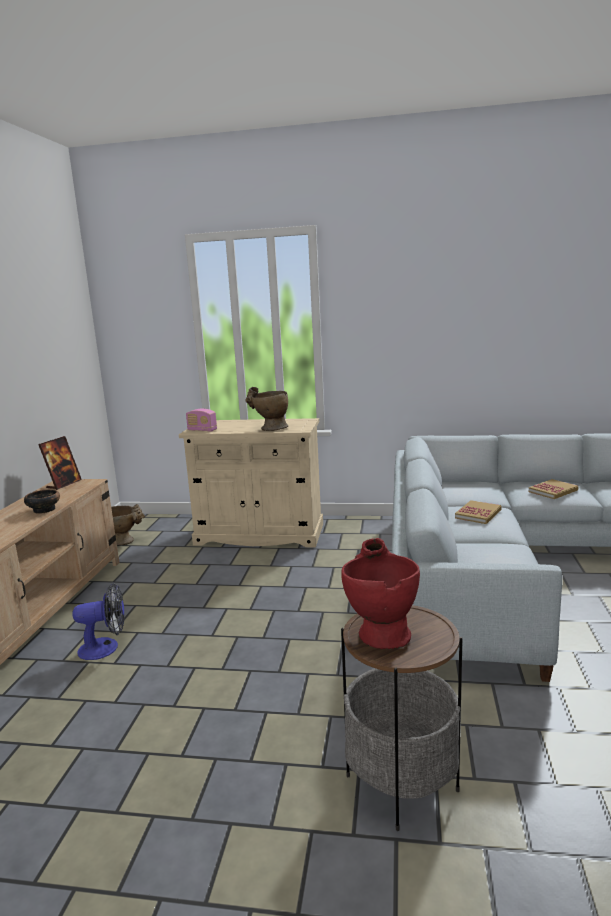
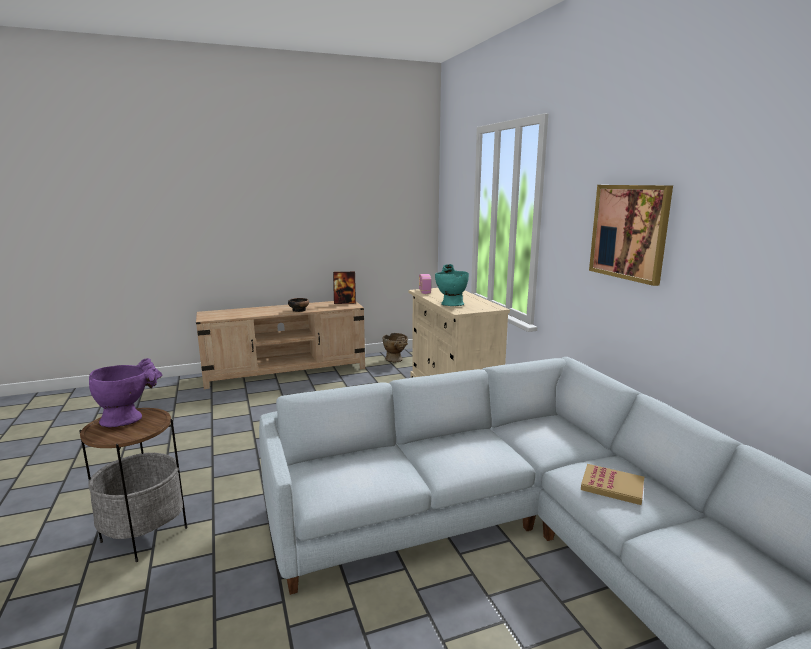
camera: 60 degrees right, 0 degrees up
(105, 648) = (263, 399): fan -> none
(269, 429) = (450, 304): beige vase -> turquoise vase
(380, 631) = (129, 418): red vase -> purple vase
(441, 323) = (629, 232): none -> picture
(478, 514) = (475, 448): book -> none

